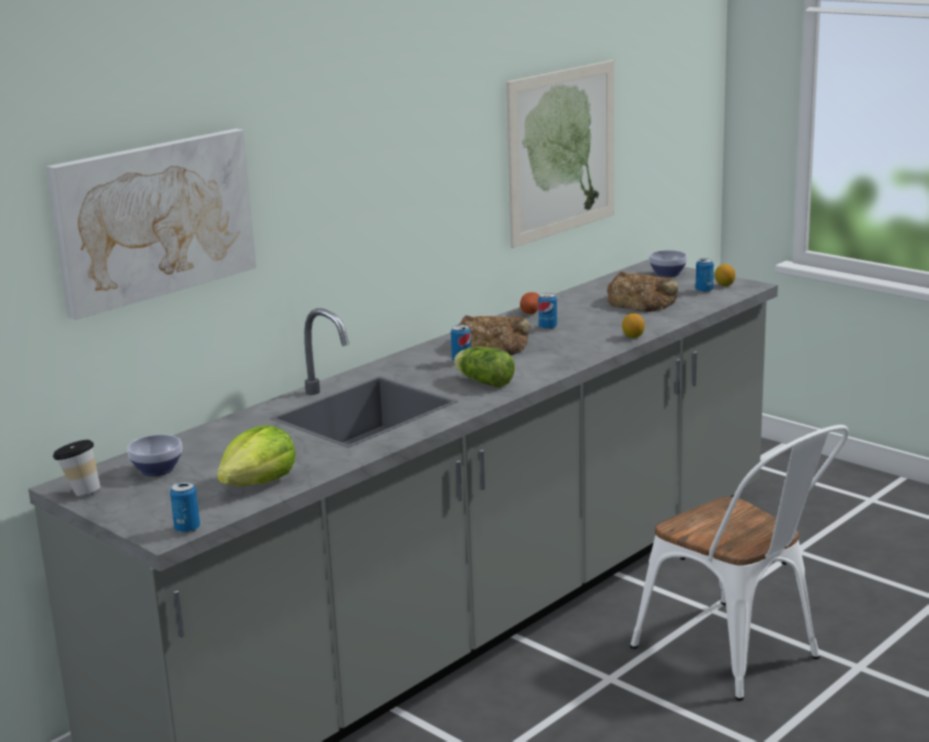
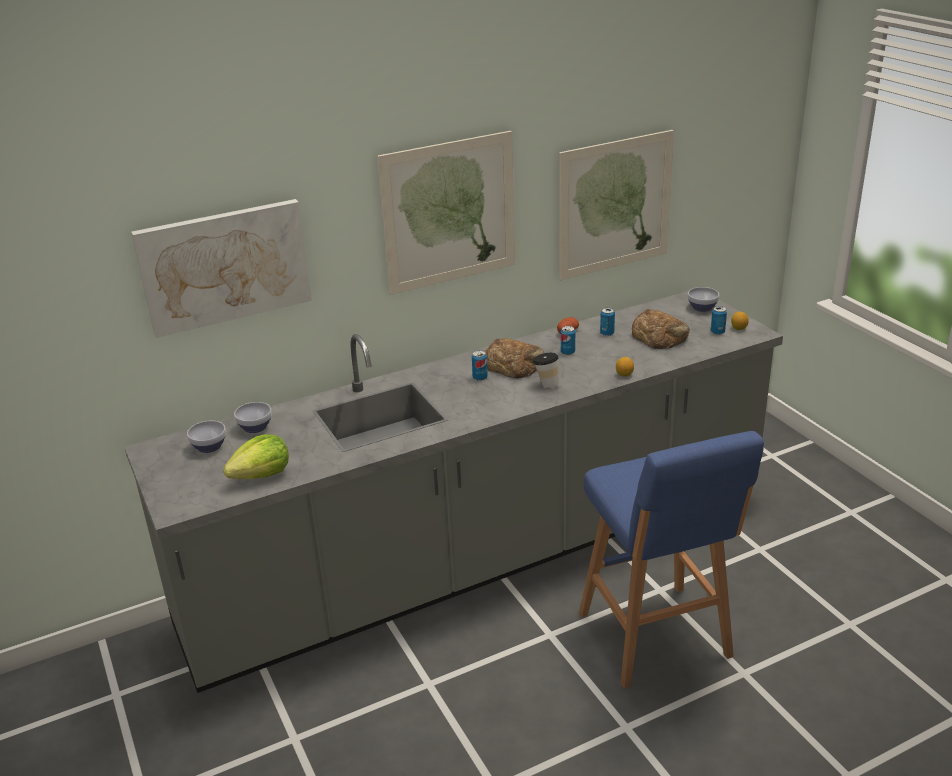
camera: 20 degrees right, 10 degrees up
(80, 492) = (151, 457): cup -> cup (546, 384)
(187, 528) = (189, 509): can -> can (607, 333)
(206, 443) = (256, 427): none -> bowl
(398, 154) = (449, 212): none -> picture
(483, 381) = (480, 402): lettuce -> none
(738, 656) = (656, 639): white chair -> blue stool

